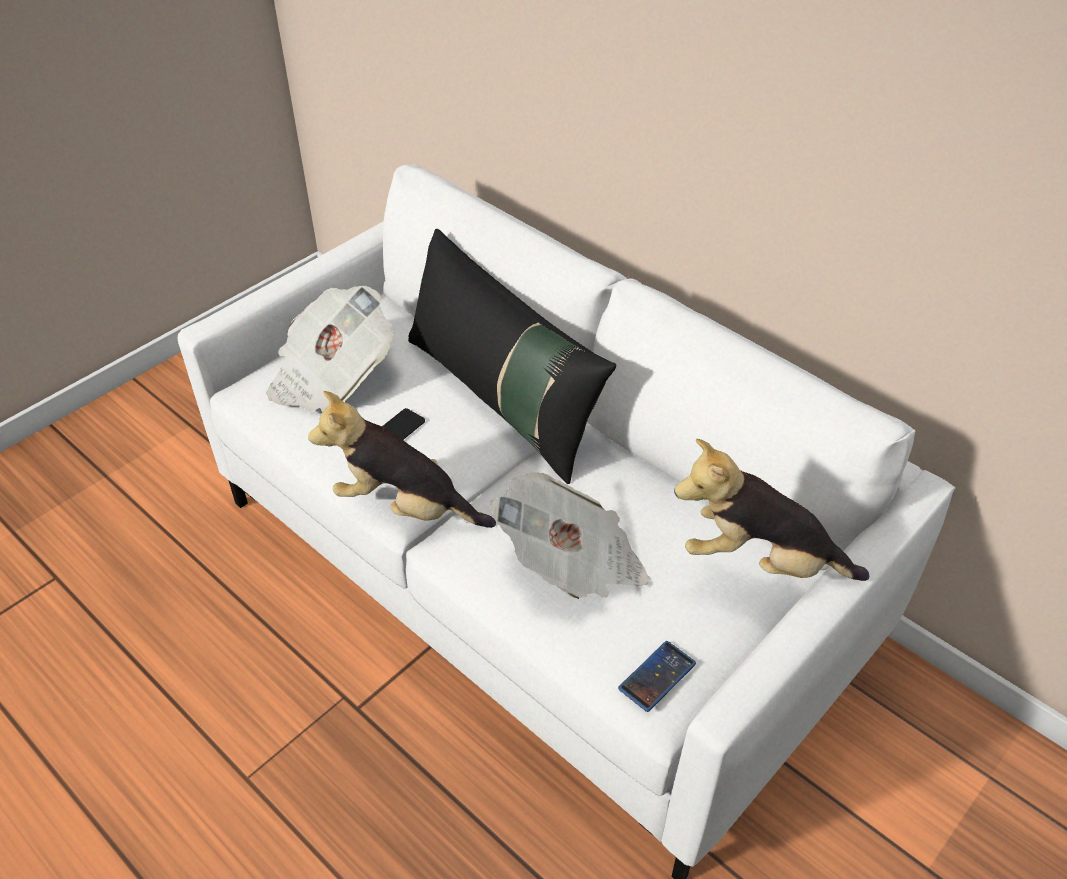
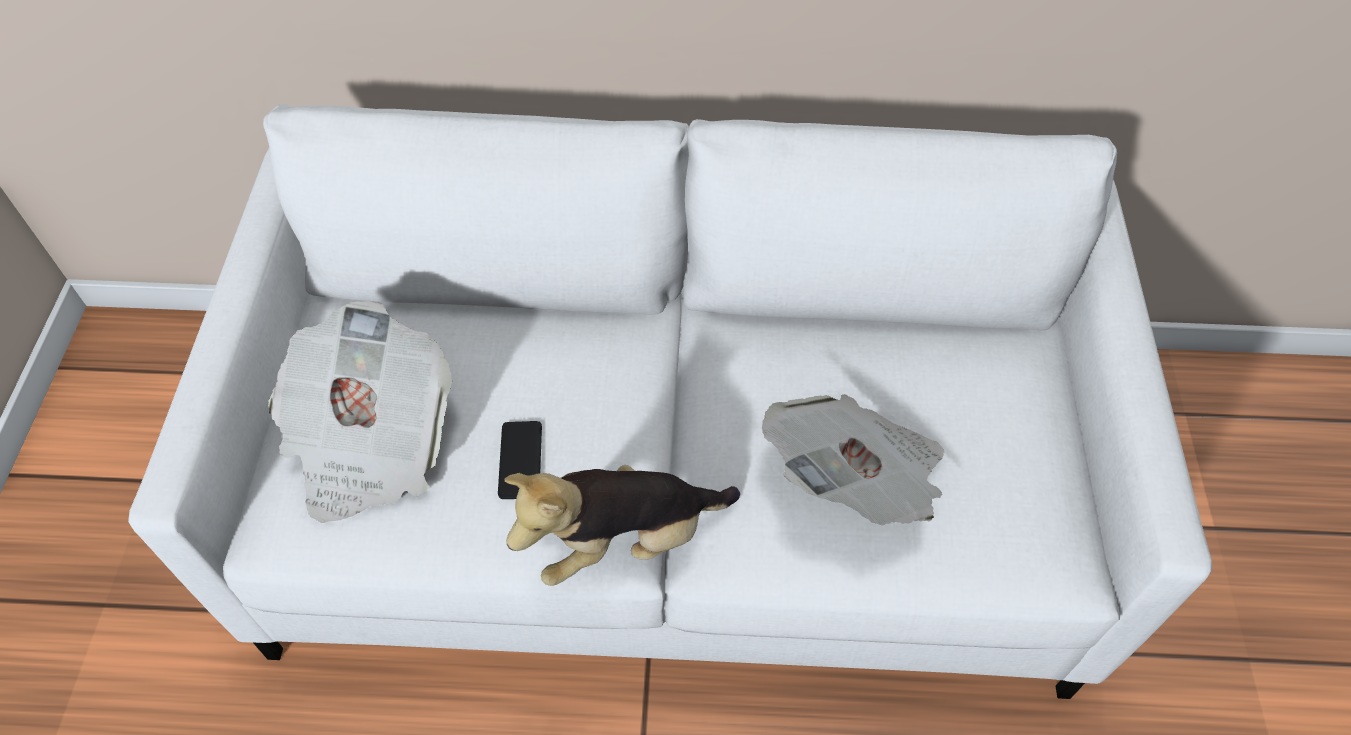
camera: 40 degrees left, 10 degrees up
(502, 400) = (597, 342): black pillow -> none
(657, 676) = (1042, 539): phone -> none
(760, 561) = (1052, 358): plush toy -> none

